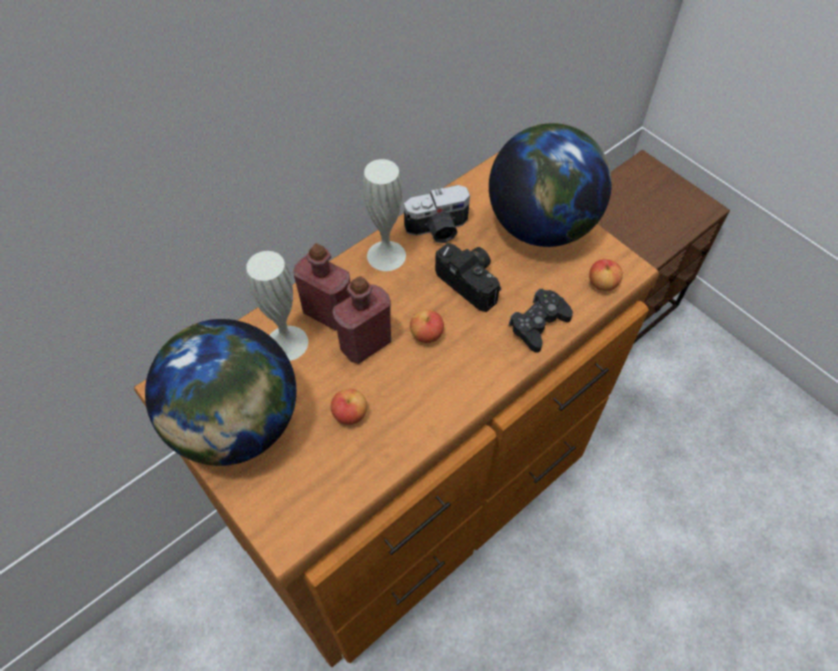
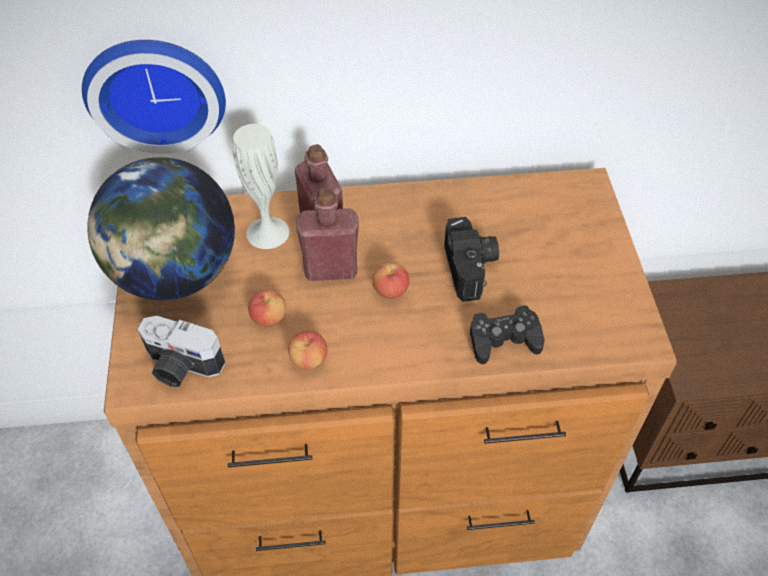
camera: 35 degrees right, 5 degrees down
(133, 268) = (155, 90): none -> wall clock
(386, 255) = (413, 205): white vase -> none
(438, 229) = (480, 207): camera -> camera (180, 367)
(541, 225) = (586, 254): globe -> none
(602, 283) = (603, 339): apple -> apple (309, 359)

